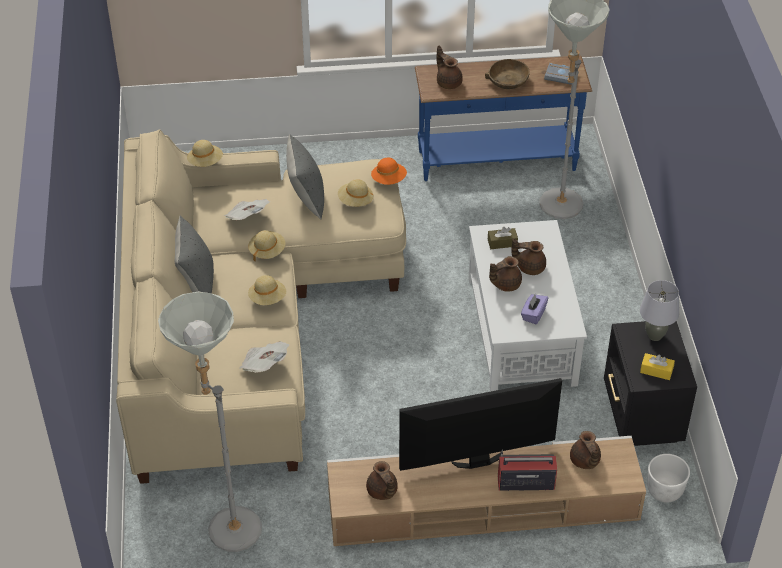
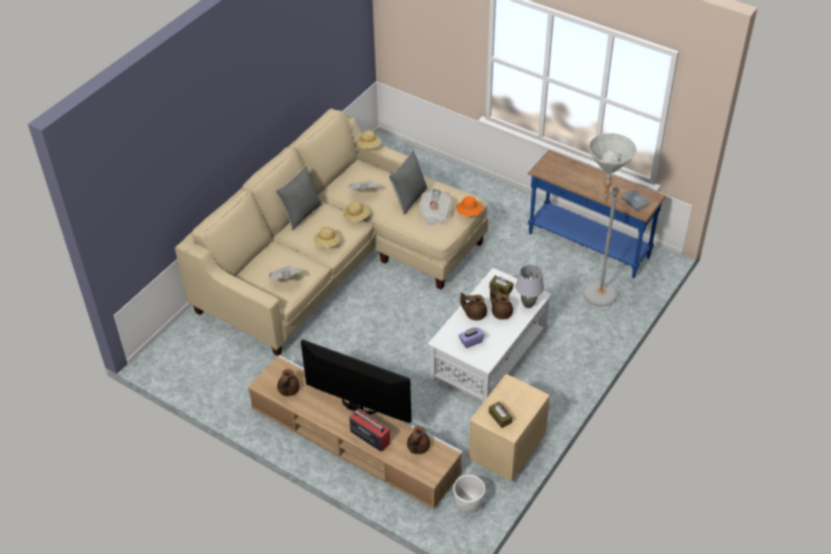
camera: 40 degrees right, 0 degrees up
(226, 523) = (214, 361): grey floor lamp -> none
(355, 201) = (434, 215): beige hat -> newspaper
(448, 82) = (557, 169): brown teapot -> none
(508, 80) = (597, 187): brown bowl -> none
(641, 416) = (505, 451): black nightstand -> beige nightstand
(655, 336) = (524, 397): grey table lamp -> grey table lamp (528, 304)
(656, 371) = (500, 417): yellow tissue box -> brown tissue box

